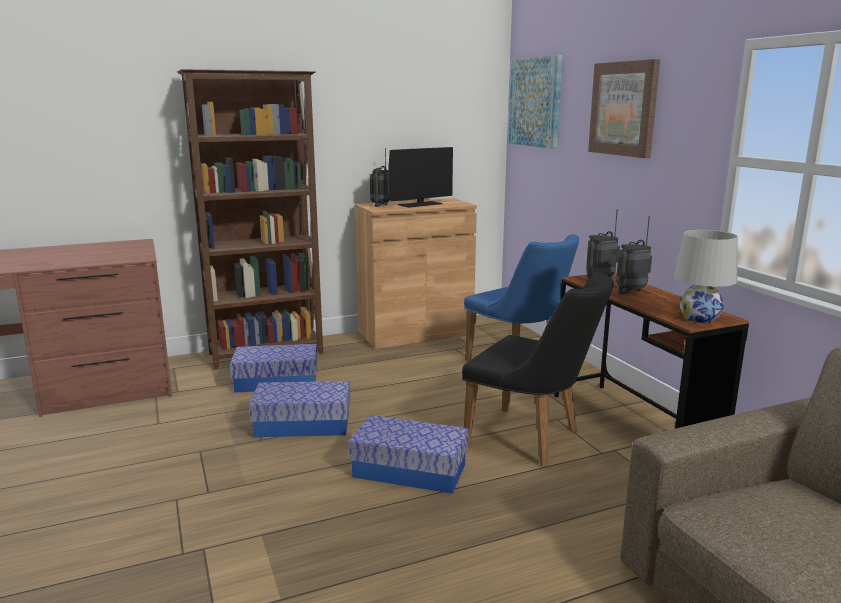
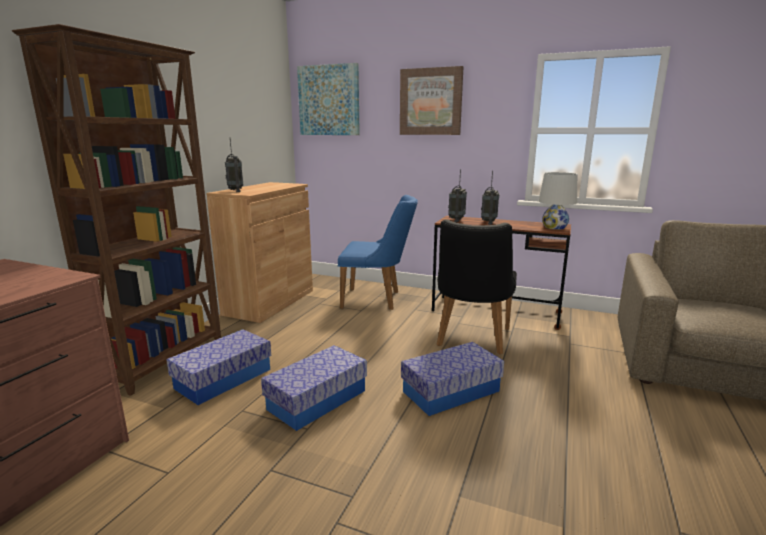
camera: 45 degrees left, 0 degrees up
(420, 204) = (265, 187): monitor -> none
(532, 440) = (471, 339): black chair -> black chair turned 120 degrees clockwise

